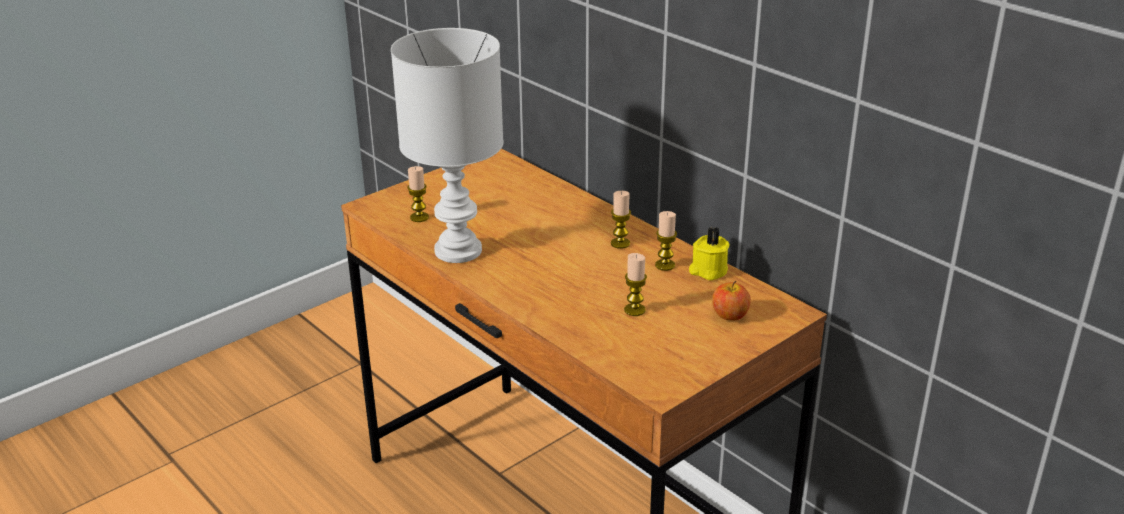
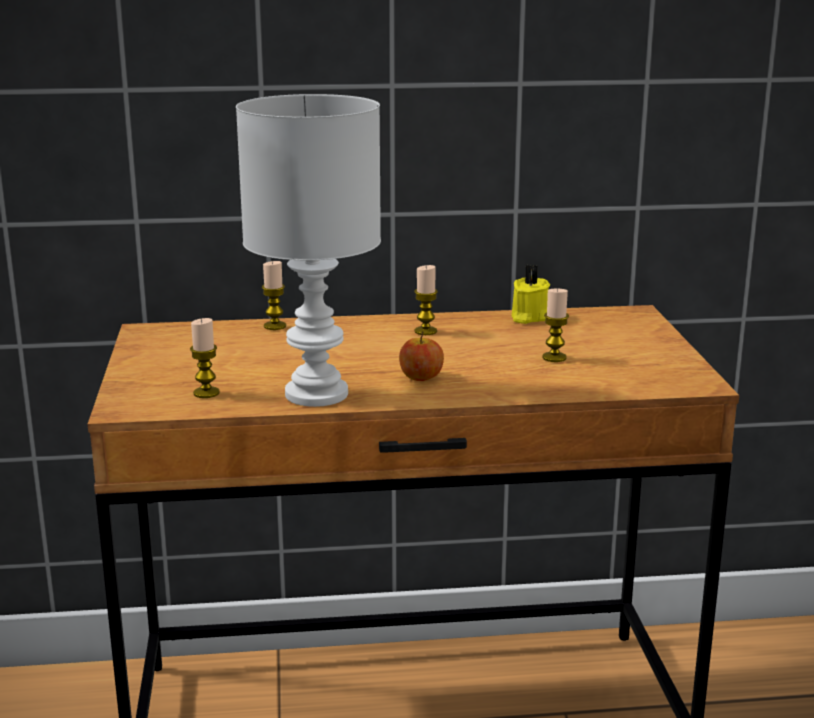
camera: 55 degrees left, 10 degrees down
(665, 265) = (493, 327): candle -> candle (275, 326)
(729, 316) = (613, 331): apple -> apple (421, 377)

